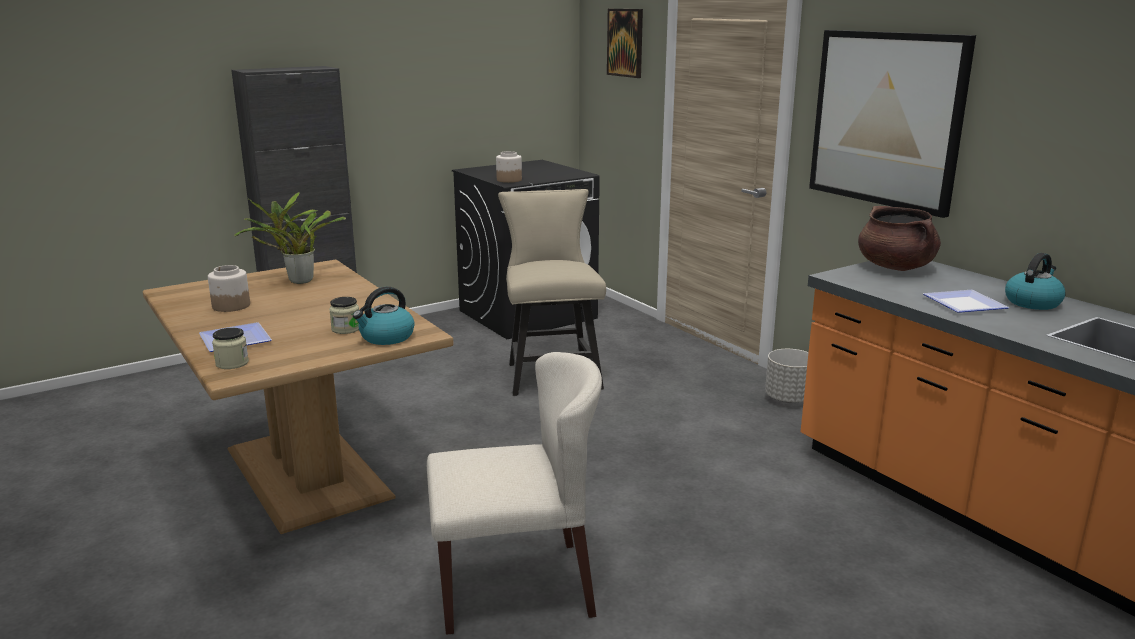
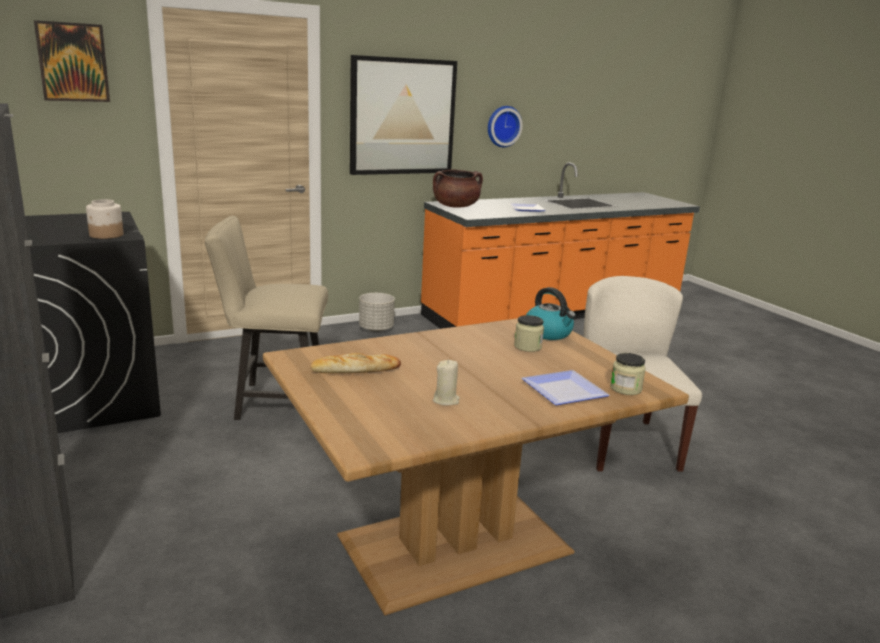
camera: 85 degrees left, 0 degrees up
(231, 306) = (446, 400): jar -> beige candle
(297, 281) = (355, 369): potted plant -> bread
(1032, 302) = (523, 202): kettle -> none
(1062, 156) = (503, 126): none -> wall clock

